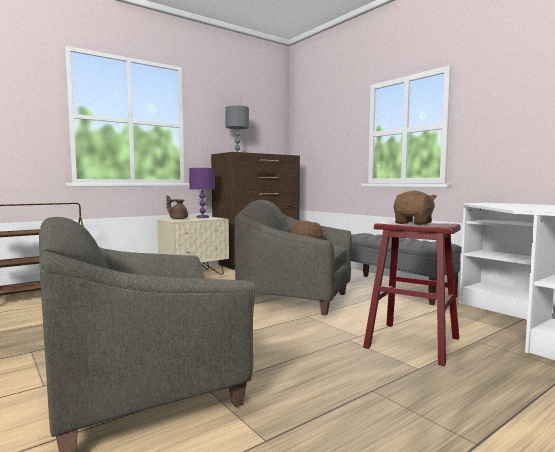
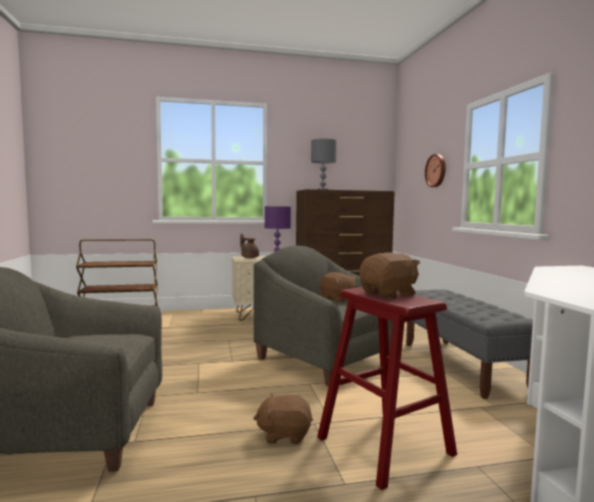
camera: 25 degrees right, 0 degrees up
(338, 351) = (284, 435): none -> brown plush toy
(339, 138) = (436, 170): none -> wall clock

